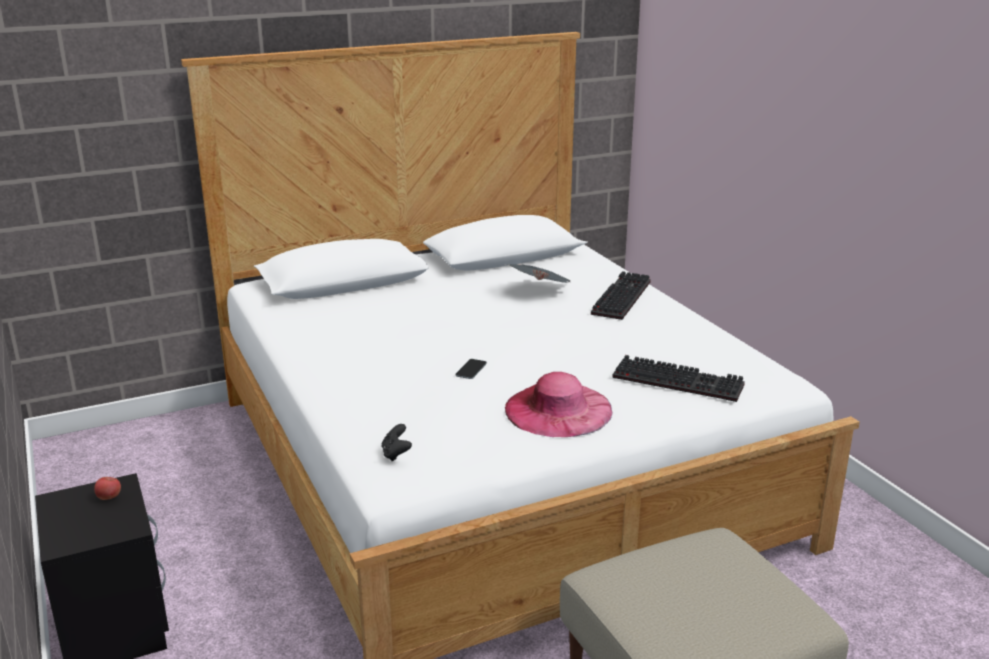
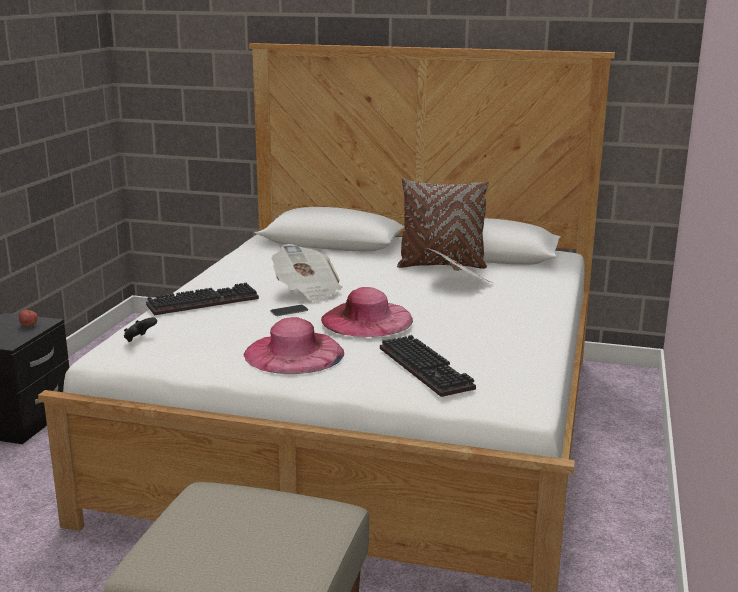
camera: 40 degrees right, 5 degrees down
(440, 343) = (307, 291): none -> newspaper
(491, 277) = (441, 265): none -> brown pillow
(550, 353) = (367, 319): none -> pink hat
(620, 297) = (514, 303): keyboard -> keyboard (204, 301)

